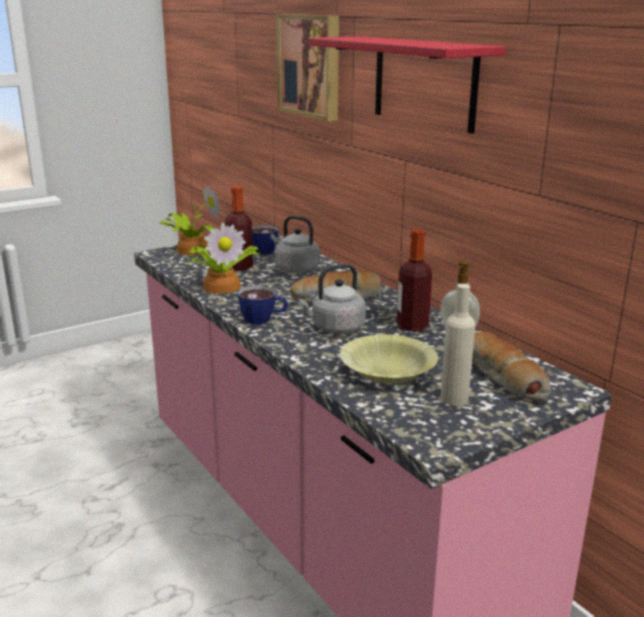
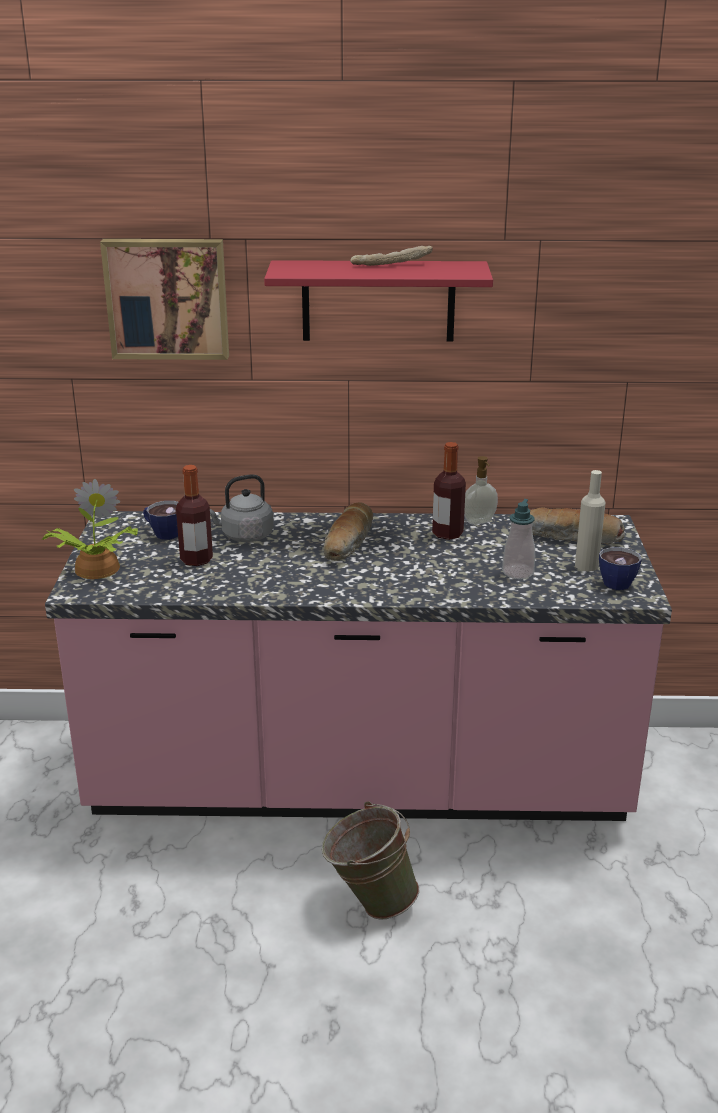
camera: 55 degrees left, 5 degrees up
(188, 592) = (369, 902): none -> green bucket
(223, 285) = (236, 582): potted plant -> none
(264, 319) = (352, 588): cup -> cup (619, 581)
(335, 328) = (413, 565): grey kettle -> none
(387, 371) = (518, 572): yellow bowl -> soap dispenser
(421, 41) = (391, 264): none -> bread

